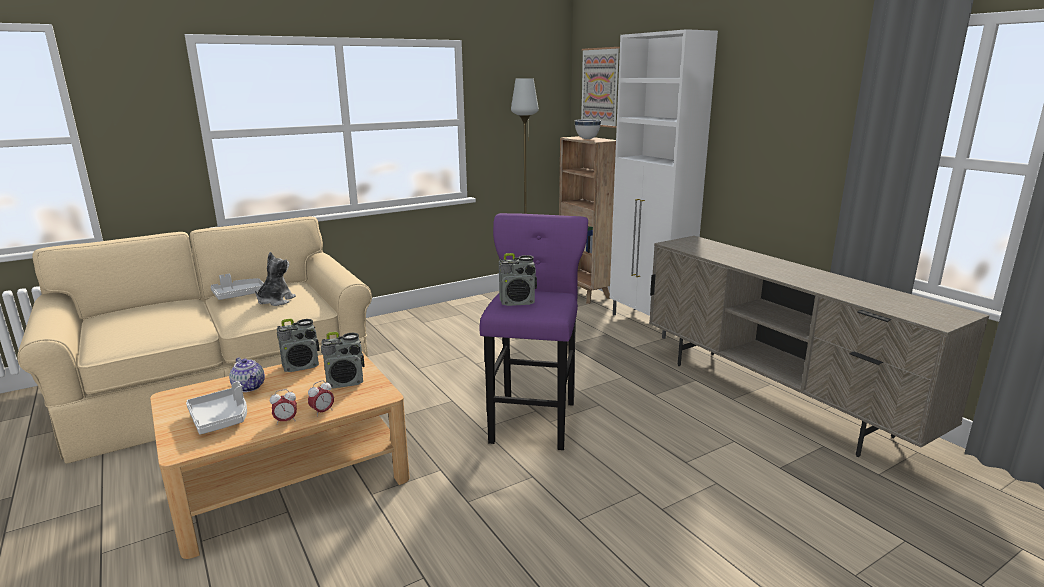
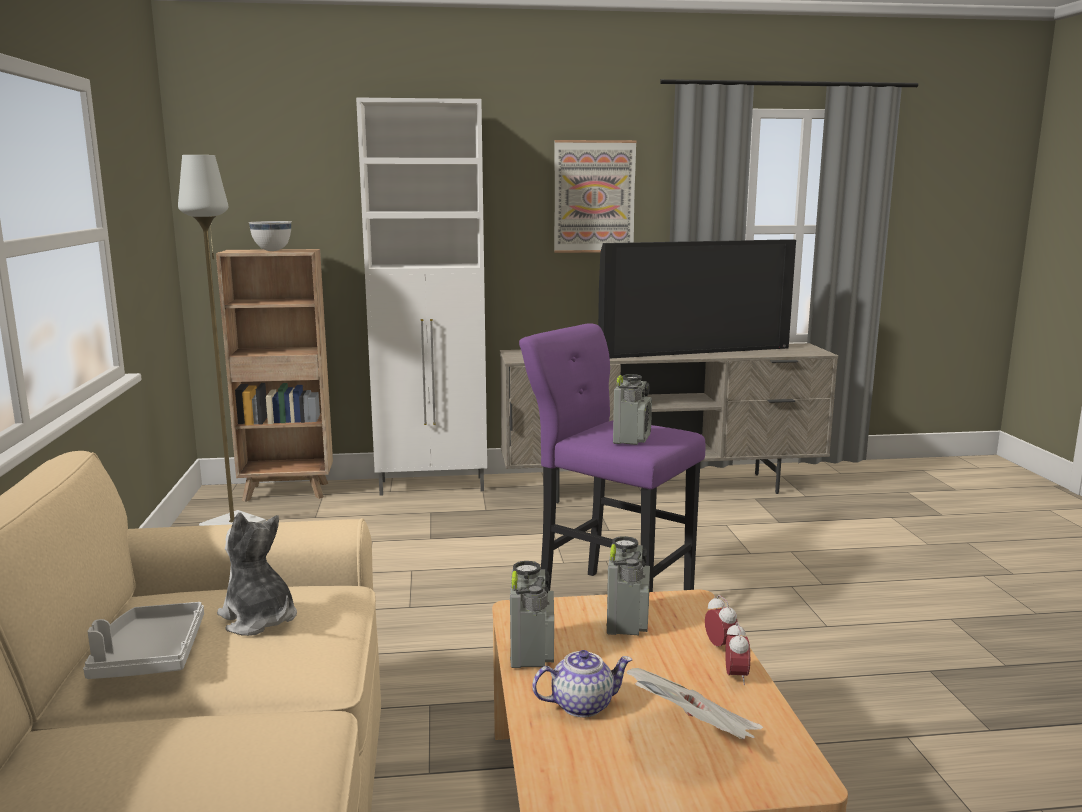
camera: 65 degrees left, 5 degrees down
(221, 418) = (696, 736): grey tray -> newspaper
(600, 87) = (249, 173): picture -> picture (594, 197)
(819, 279) = (694, 351): none -> television

